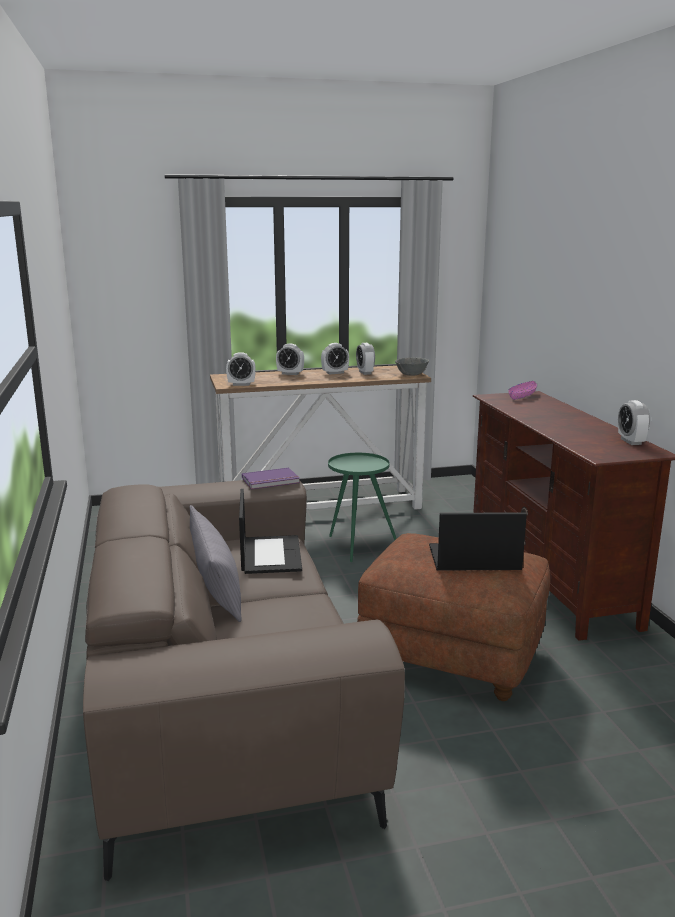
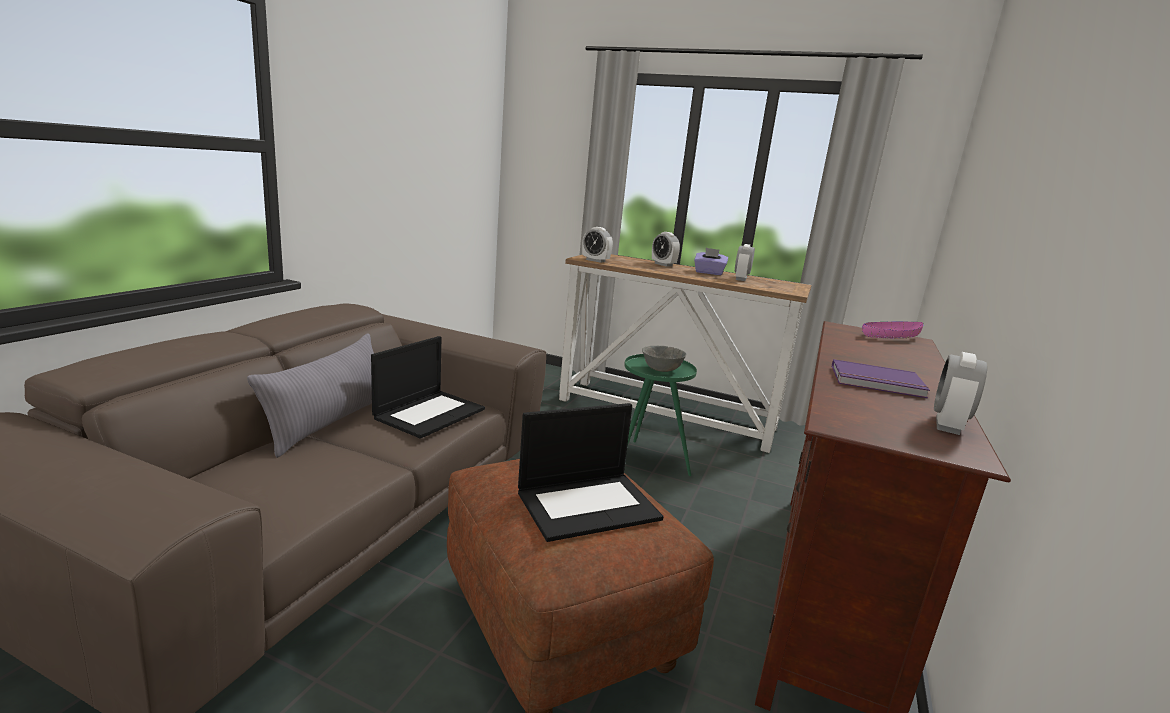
camera: 35 degrees right, 0 degrees up
(271, 481) = (503, 344): purple book -> purple book (877, 382)
(335, 373) = (709, 273): alarm clock -> purple tissue box
(411, 375) = (788, 290): grey bowl -> grey bowl (661, 369)
(473, 559) = (588, 504): laptop -> laptop turned 120 degrees clockwise

